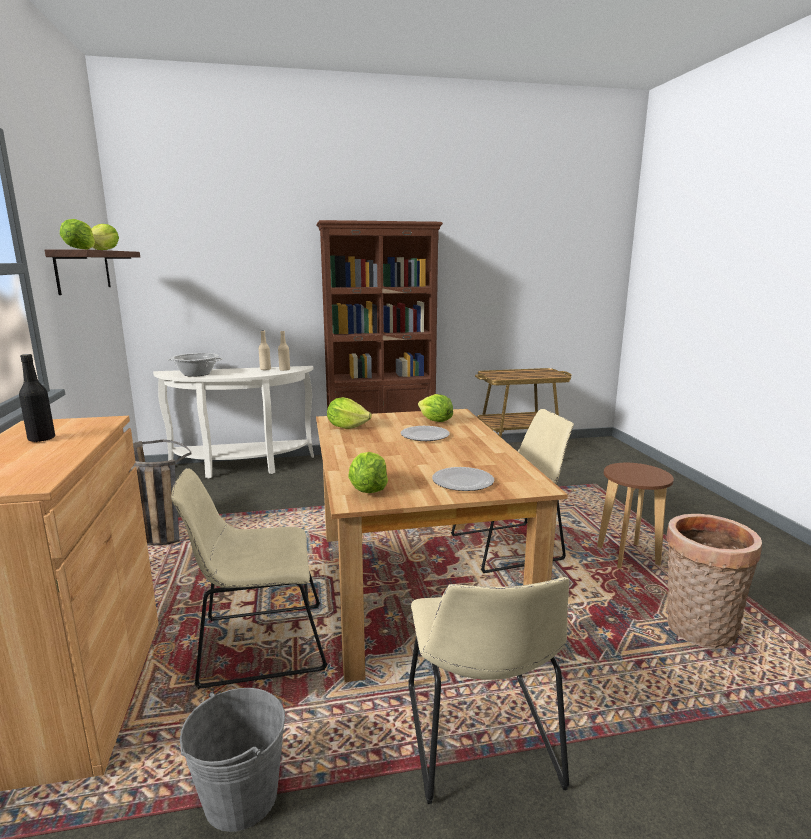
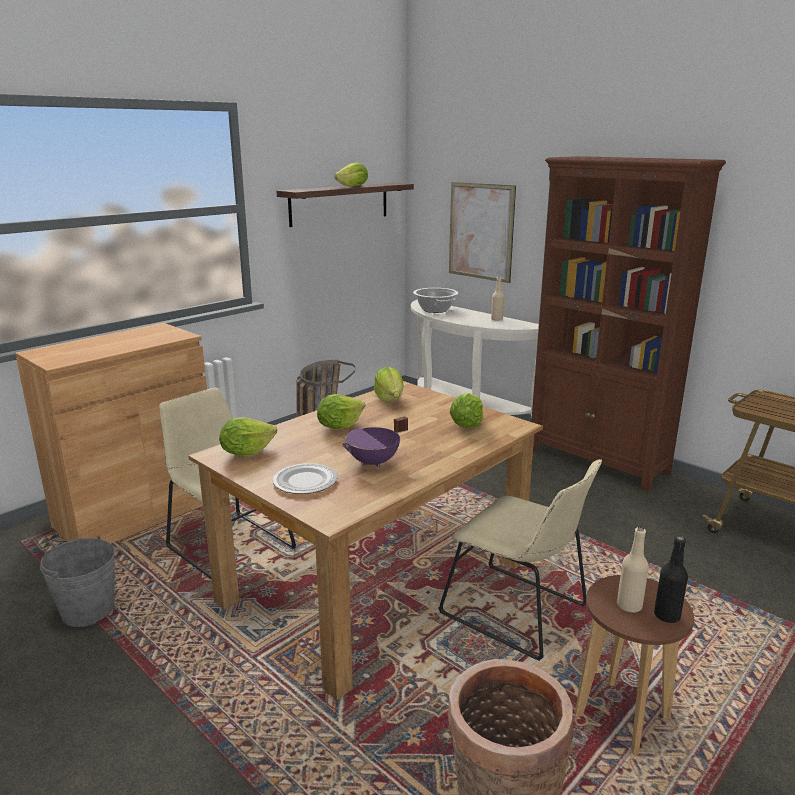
camera: 55 degrees right, 5 degrees up
(41, 439) = (131, 338): black bottle -> black bottle (667, 616)
(80, 249) = (308, 189): lettuce -> lettuce (339, 426)
(223, 294) = (480, 231): none -> picture
(284, 370) = (510, 324): beige bottle -> beige bottle (629, 606)
(425, 435) = (413, 433): plate -> none
(460, 456) = (374, 463): none -> purple cooking pot
(481, 740) = (194, 698): beige chair -> none

